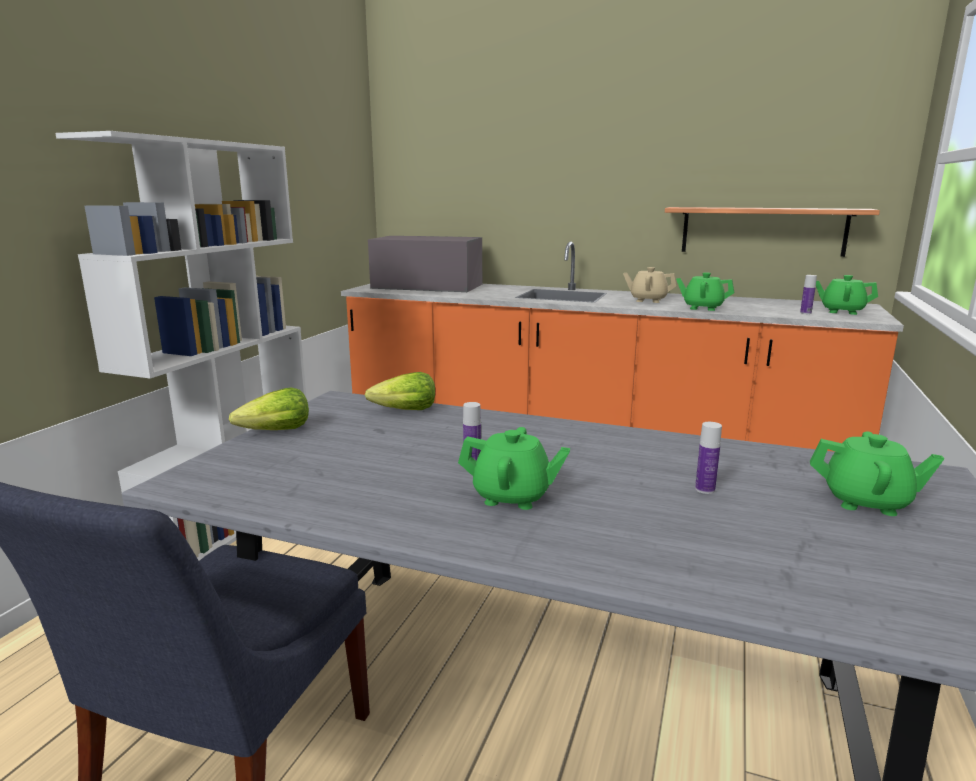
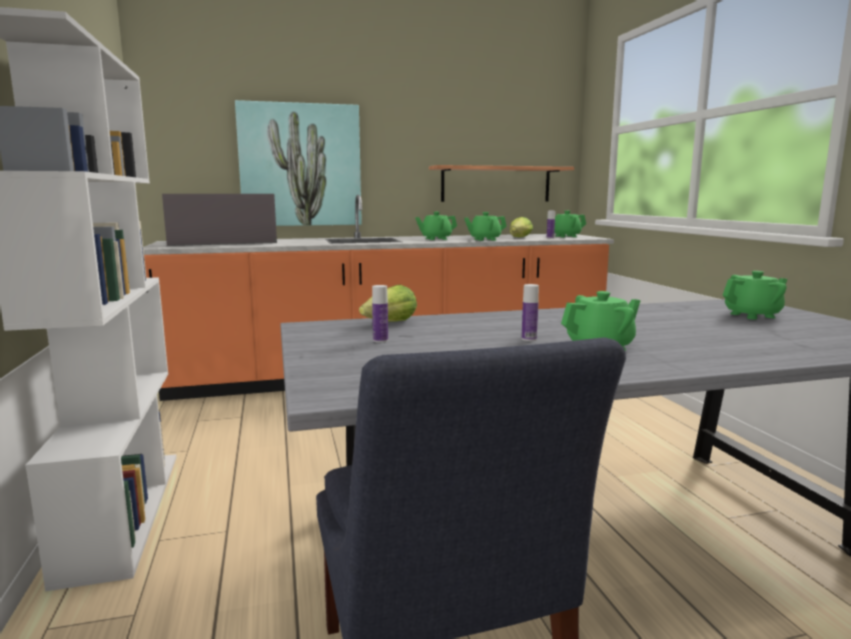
camera: 35 degrees left, 5 degrees down
(276, 431) = (316, 351): lettuce -> lettuce (519, 238)
(520, 206) = (300, 165): none -> picture
(648, 300) = (436, 239): beige teapot -> green teapot
(705, 489) = (680, 324): bottle -> bottle (380, 340)

